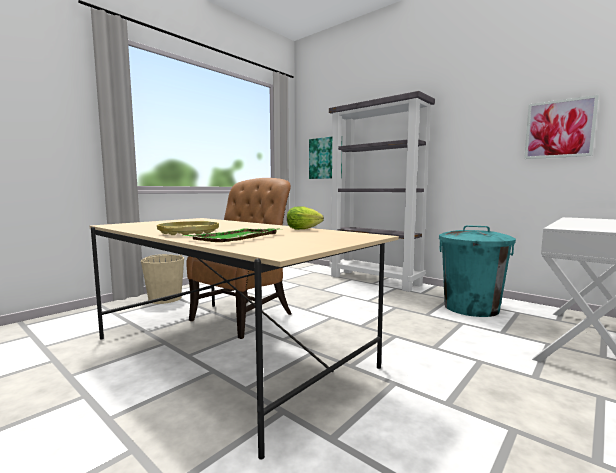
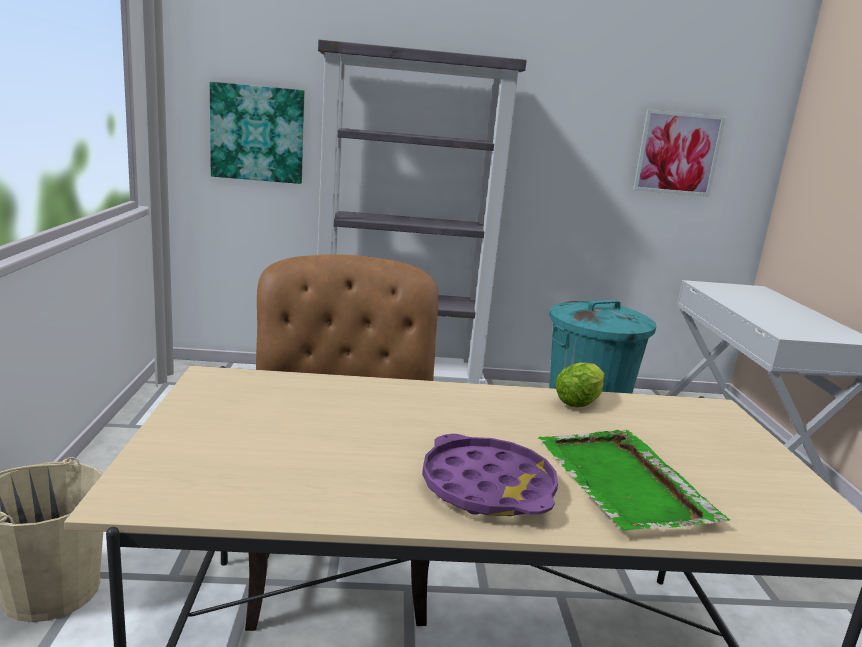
camera: 45 degrees left, 10 degrees up
(189, 232) = (487, 487): yellow tray -> purple tray

